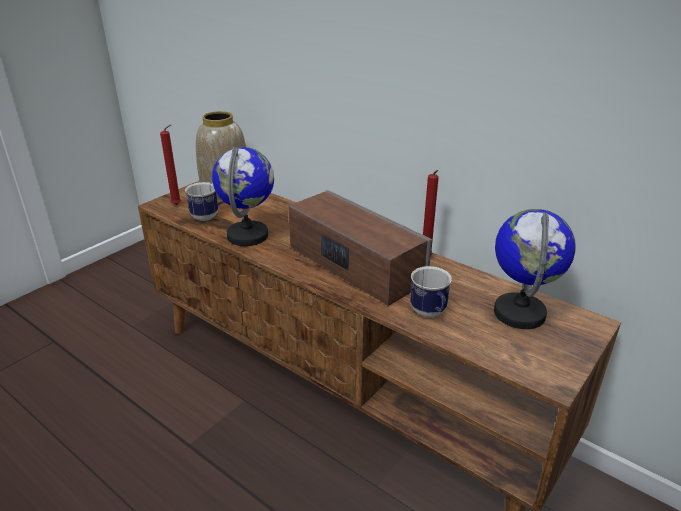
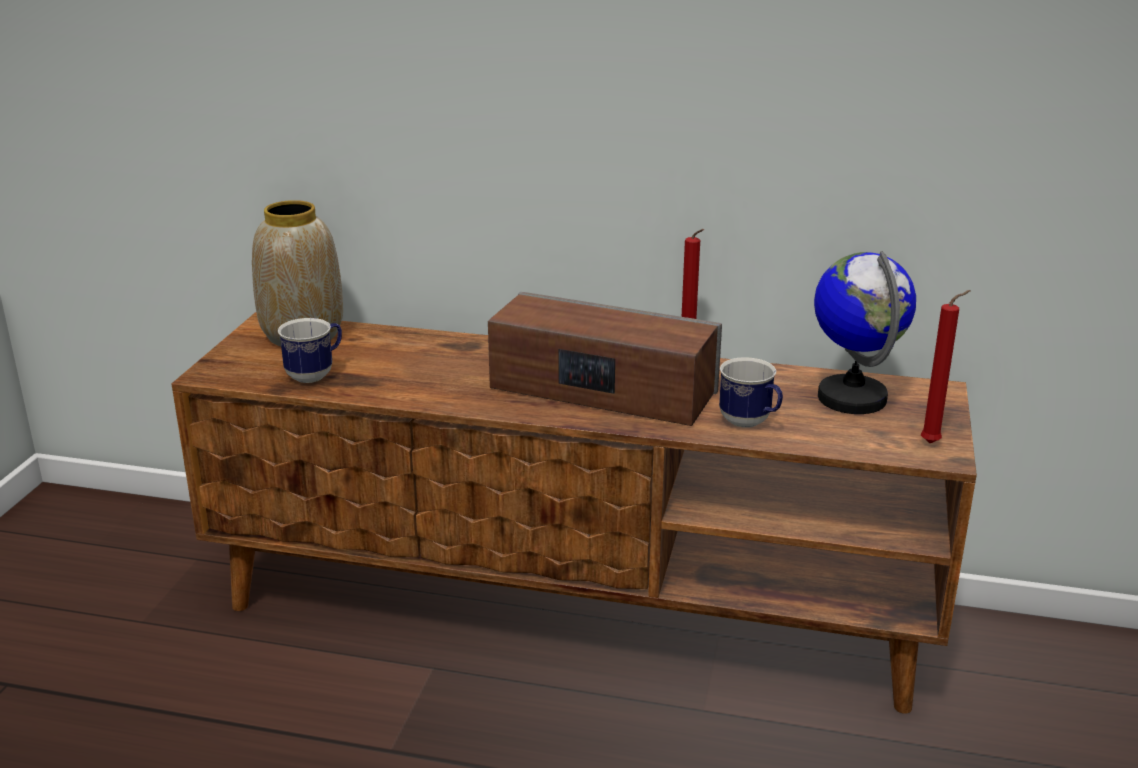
camera: 25 degrees left, 5 degrees down
(178, 205) = (244, 369): red candle -> red candle (933, 443)
(248, 235) = (408, 386): globe -> none

